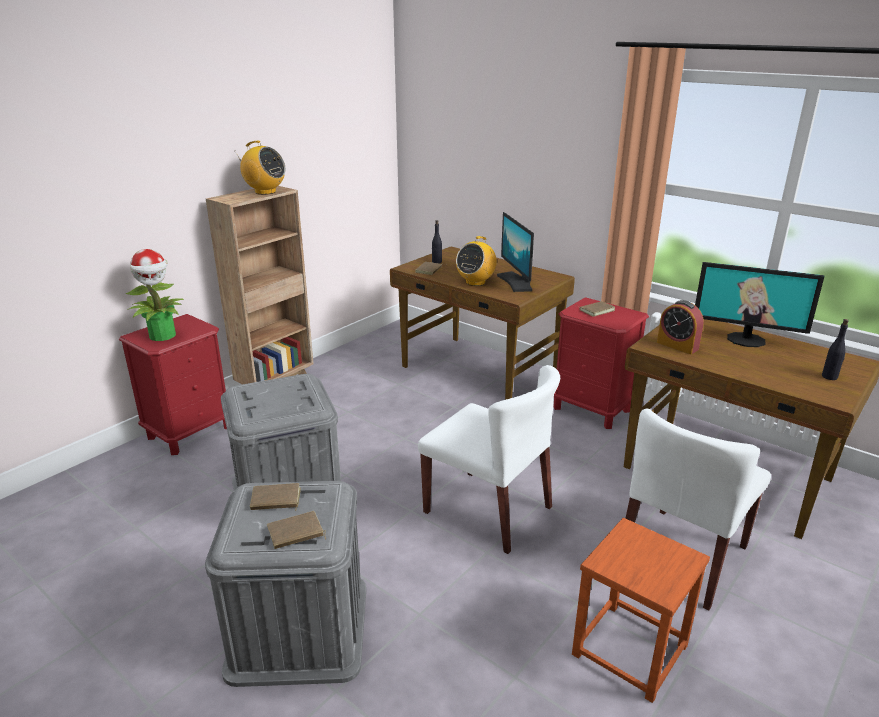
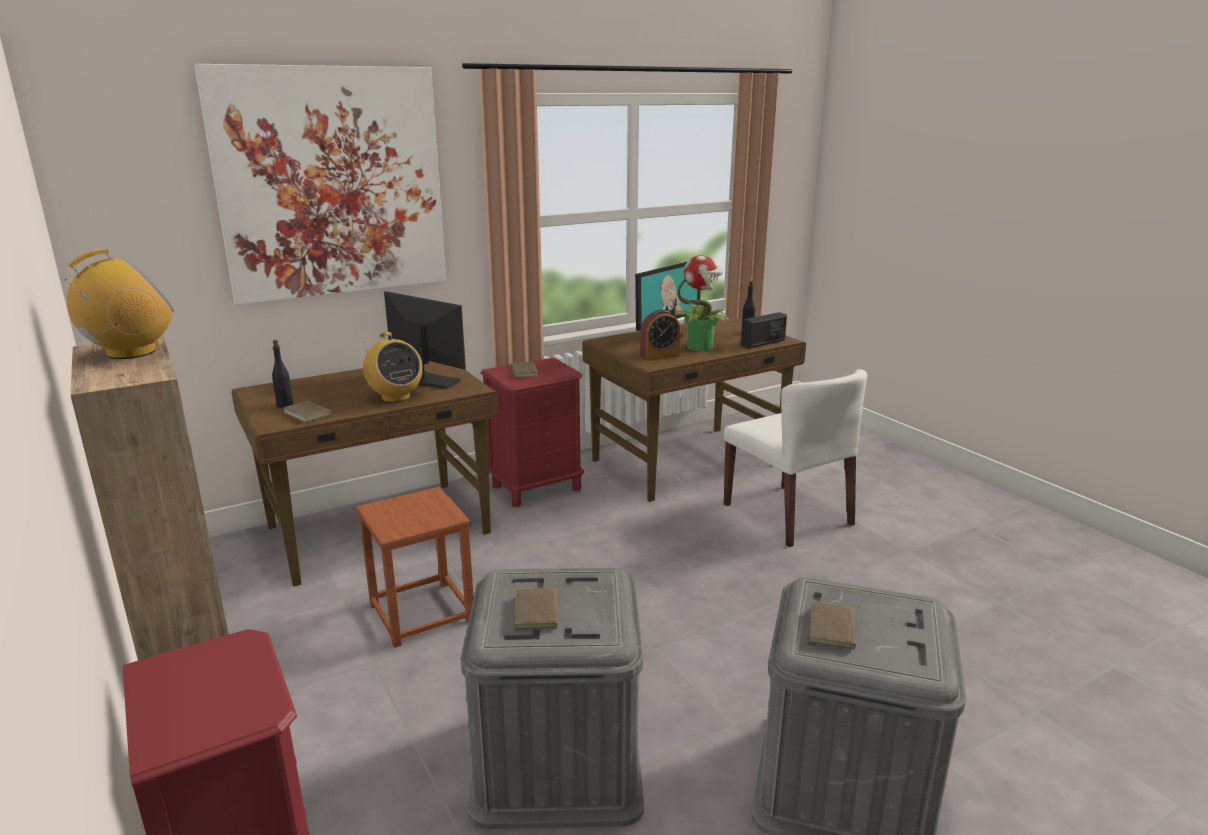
camera: 70 degrees left, 5 degrees down
(163, 336) = (216, 701): potted plant -> potted plant (700, 347)
(296, 534) = (905, 620): brown book -> brown book (539, 612)
(488, 510) = (679, 594): white chair -> none
(516, 282) = (426, 380): monitor -> monitor turned 150 degrees counterclockwise
(524, 127) = (332, 183): none -> picture
(629, 650) = (895, 572): brown stool -> brown stool (422, 614)
(802, 389) = (763, 343): none -> radio

